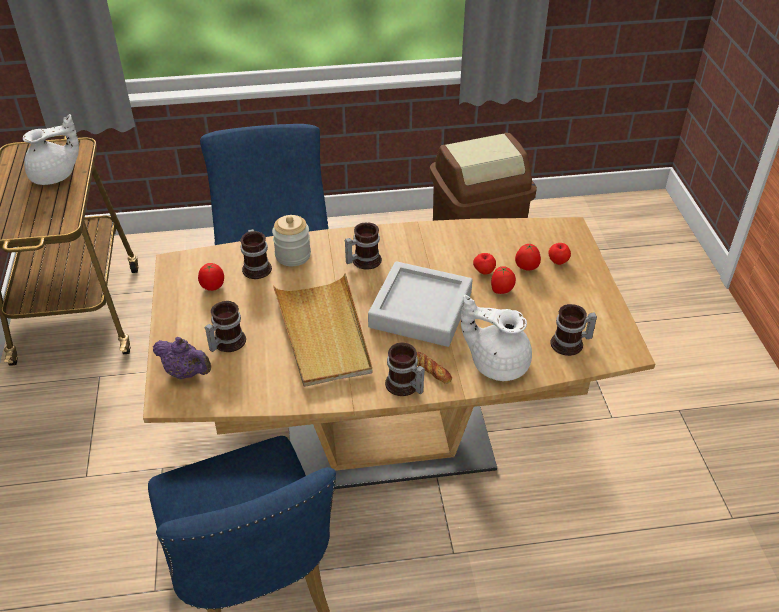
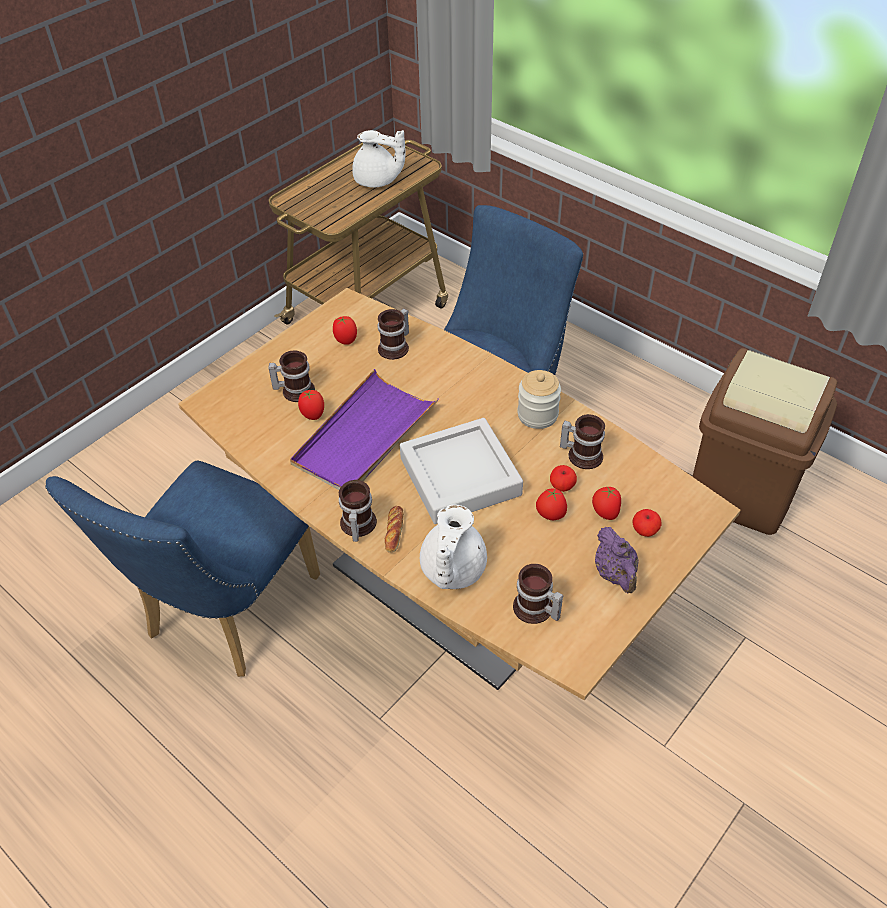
camera: 50 degrees right, 5 degrees up
(186, 372) = (242, 392): purple teapot -> purple teapot (615, 574)
(265, 347) = (313, 415): none -> tomato
(293, 255) = (433, 357): jar -> jar (537, 415)
(323, 333) = (364, 436): beige tray -> purple tray
(363, 260) = (479, 400): mug -> mug (582, 454)
(497, 362) = (451, 570): white teapot -> white teapot turned 150 degrees counterclockwise

